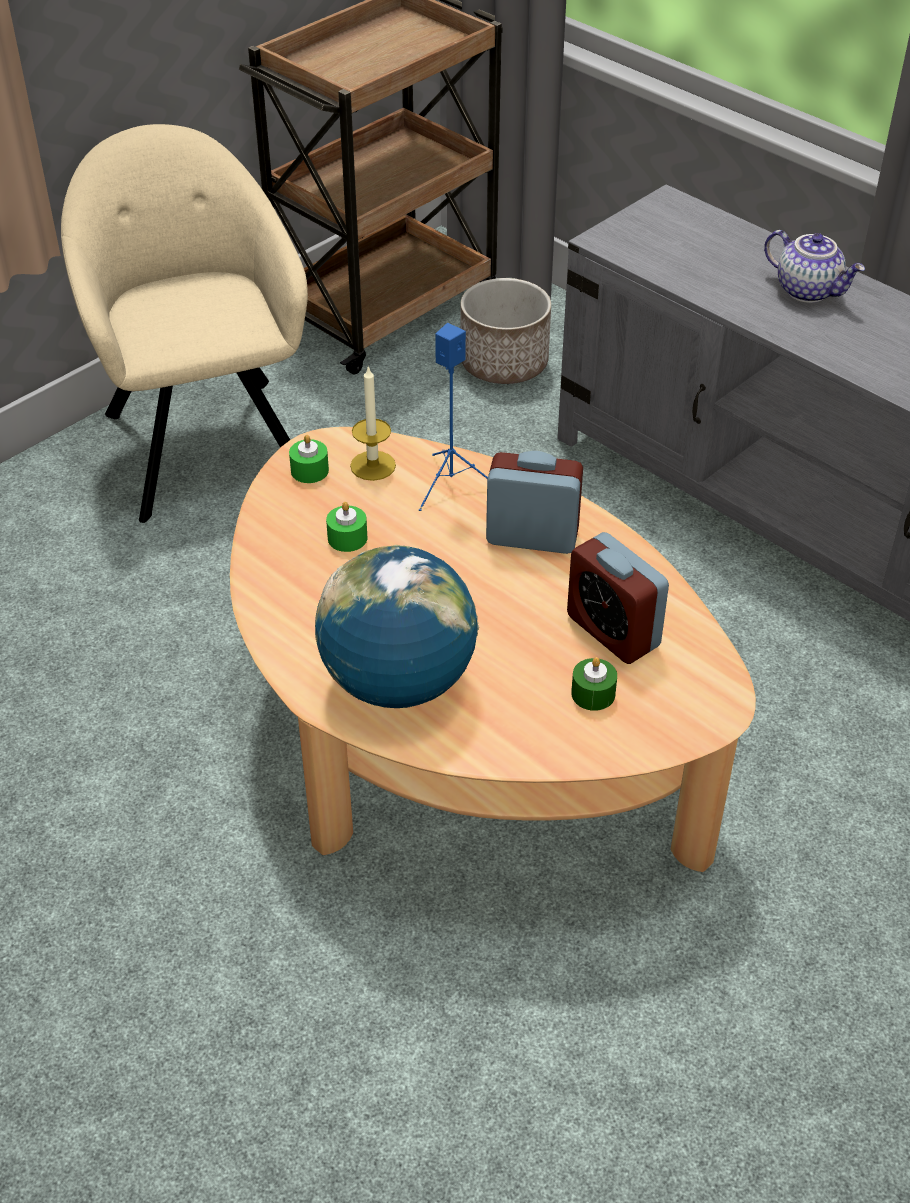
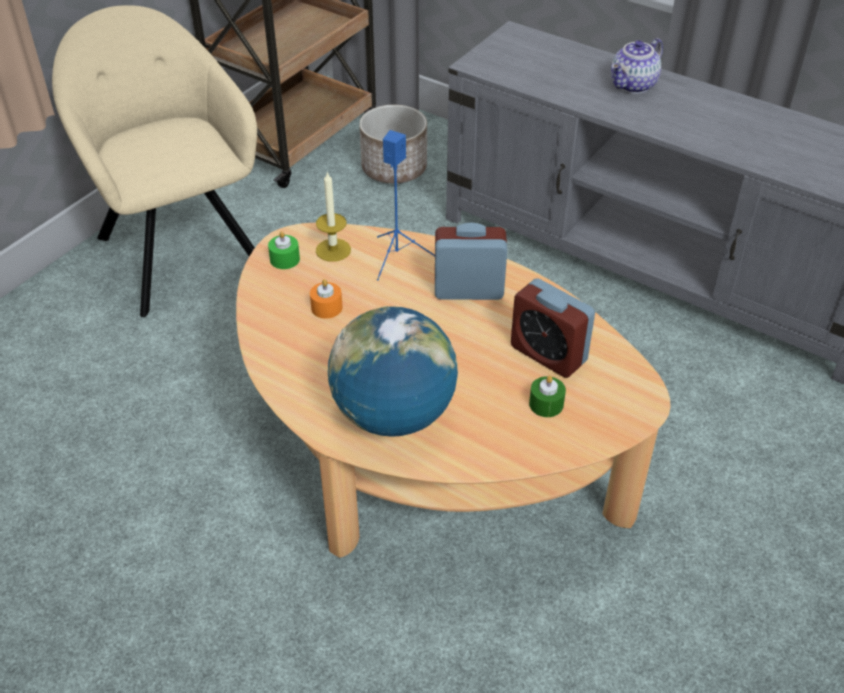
camera: 10 degrees left, 0 degrees up
(347, 538) = (326, 307): green candle -> orange candle
(808, 290) = (633, 86): teapot -> teapot turned 105 degrees clockwise

